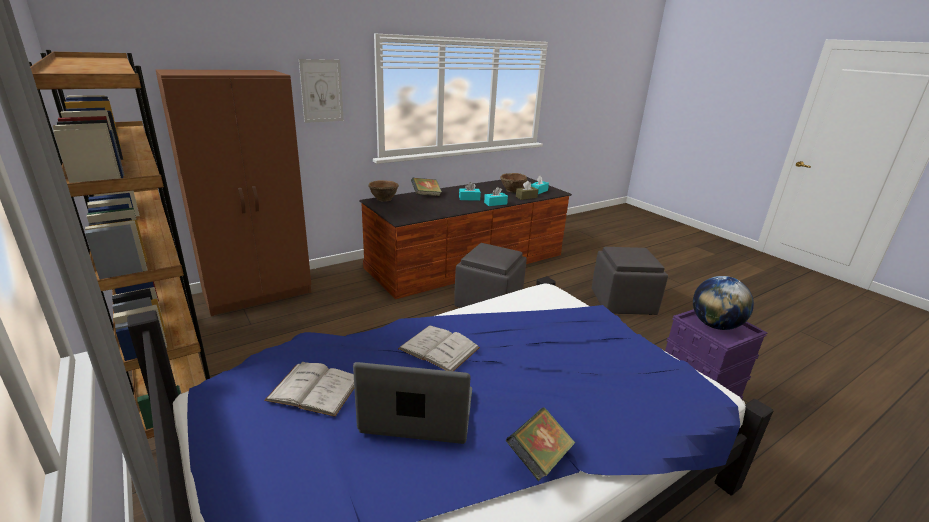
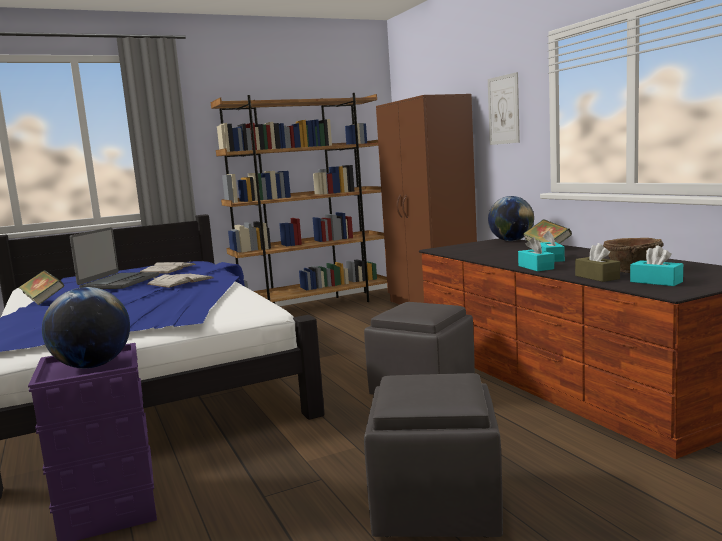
camera: 100 degrees right, 15 degrees down
(383, 199) = (511, 241): brown bowl -> globe

